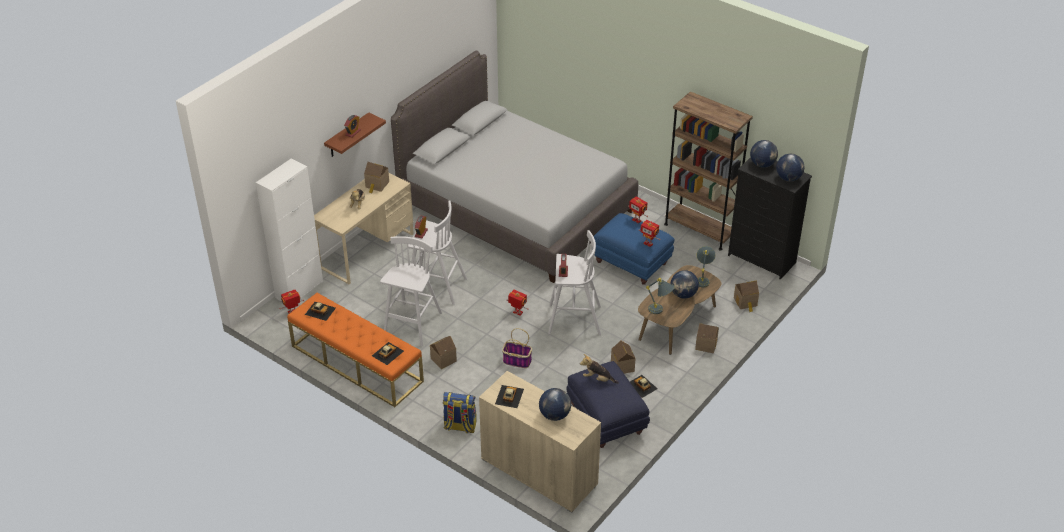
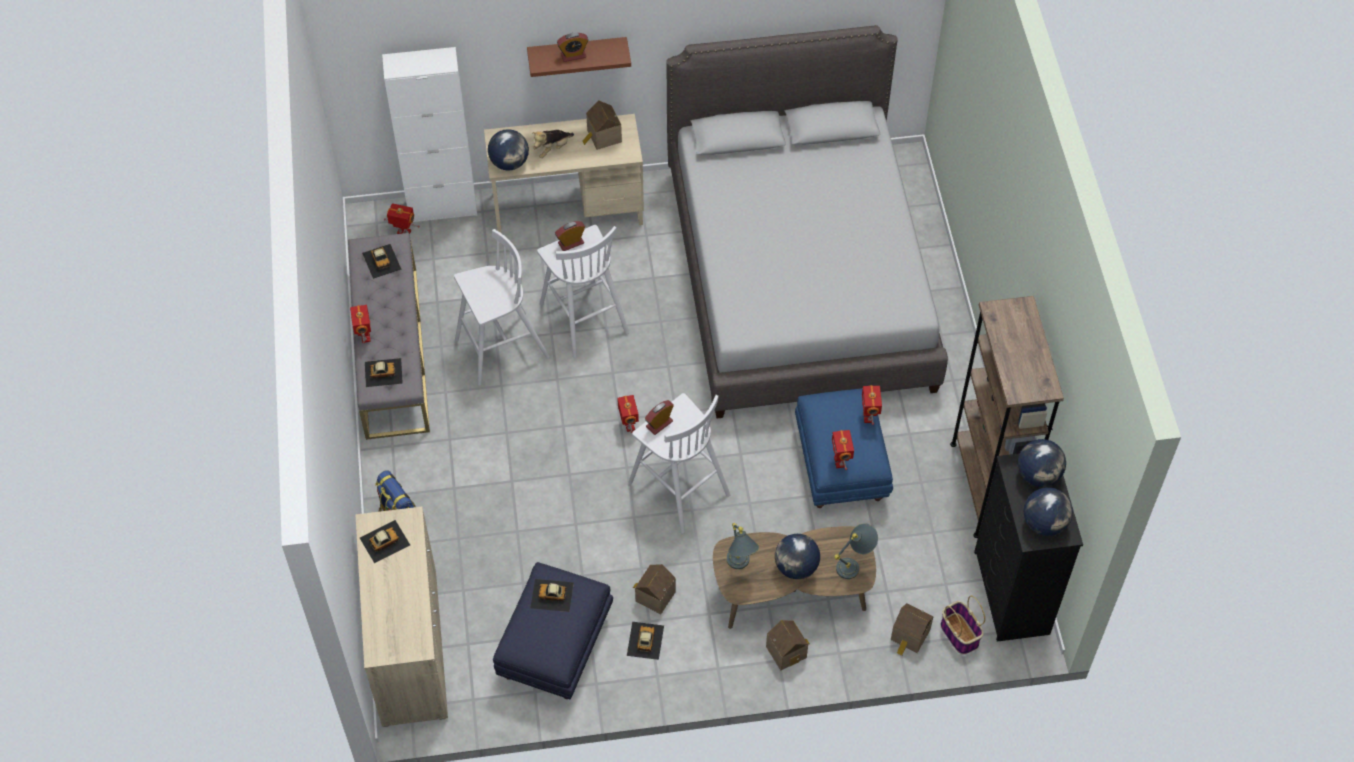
camera: 45 degrees right, 15 degrees up
(356, 346) = (364, 337): none -> toy robot
(356, 363) = (391, 352): orange bench -> grey bench
(442, 359) = (480, 420): toy house -> none
(516, 361) = (552, 488): basket -> basket (959, 633)
(554, 415) = (399, 606): globe -> globe (509, 163)
(598, 379) = (552, 595): plush toy -> toy car

